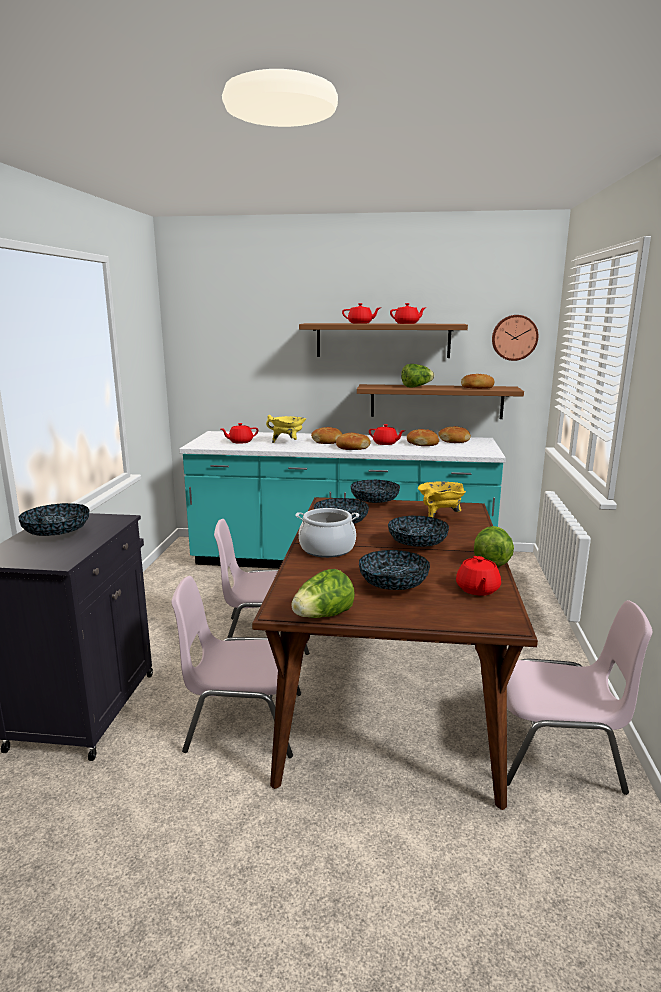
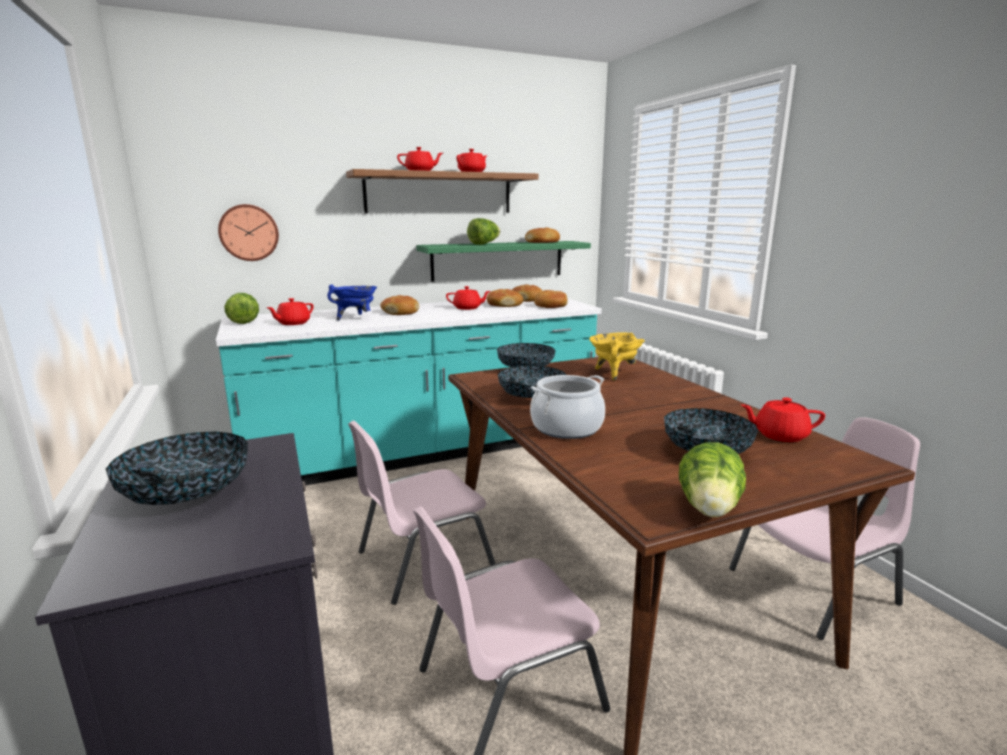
camera: 30 degrees left, 0 degrees up
(287, 442) = (356, 318): yellow cooking pot -> blue cooking pot
(352, 447) = (441, 315): bread -> bread (550, 306)
(417, 545) = (645, 403): bowl -> none
(436, 401) = (498, 260): brown shelf -> green shelf
(477, 589) = (779, 435): red teapot -> red teapot turned 120 degrees clockwise
(491, 561) = (734, 405): lettuce -> lettuce (244, 321)
(514, 337) = (566, 190): wall clock -> wall clock (249, 232)

